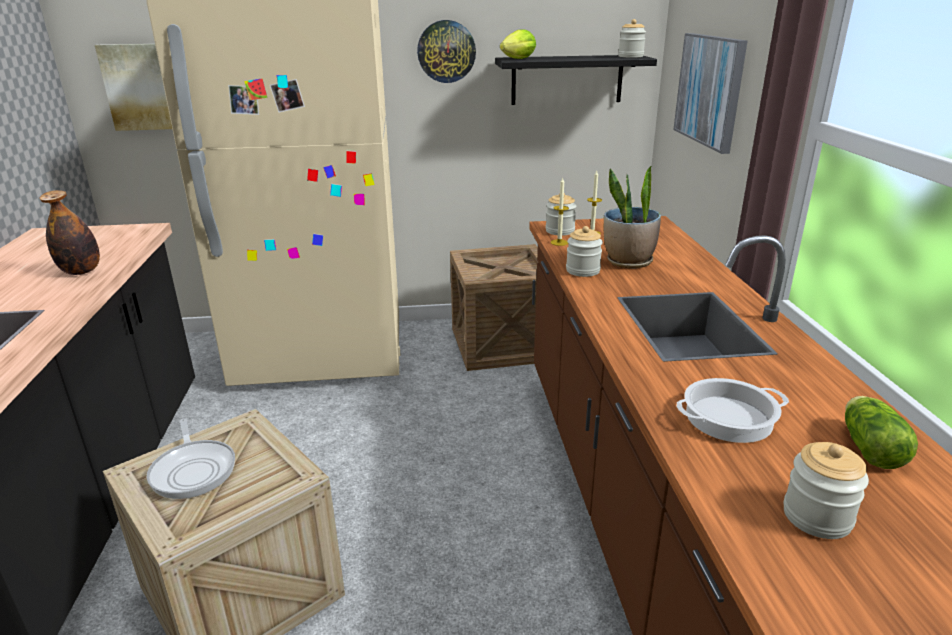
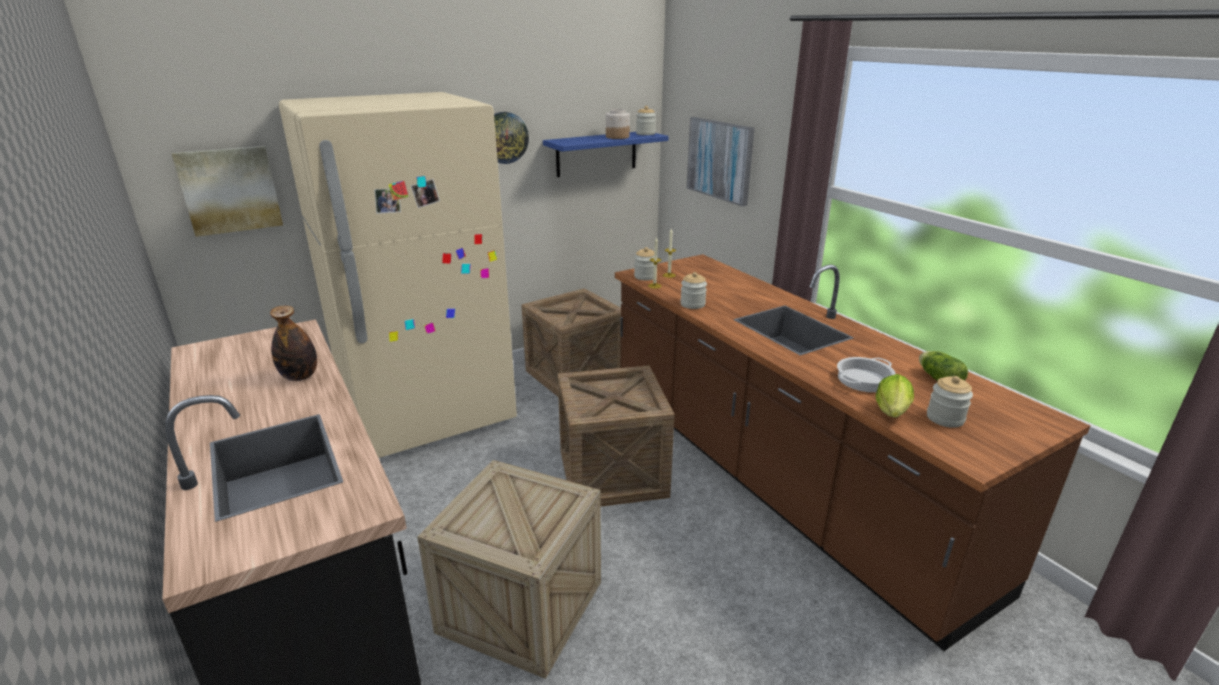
camera: 25 degrees left, 0 degrees up
(193, 470) = (493, 514): frying pan -> none
(458, 467) = (612, 473): none -> crate
(516, 59) = (566, 142): lettuce -> lettuce (891, 414)
(567, 80) = (596, 153): black shelf -> blue shelf
(587, 57) = (617, 137): none -> jar
(628, 262) = (714, 293): potted plant -> none

